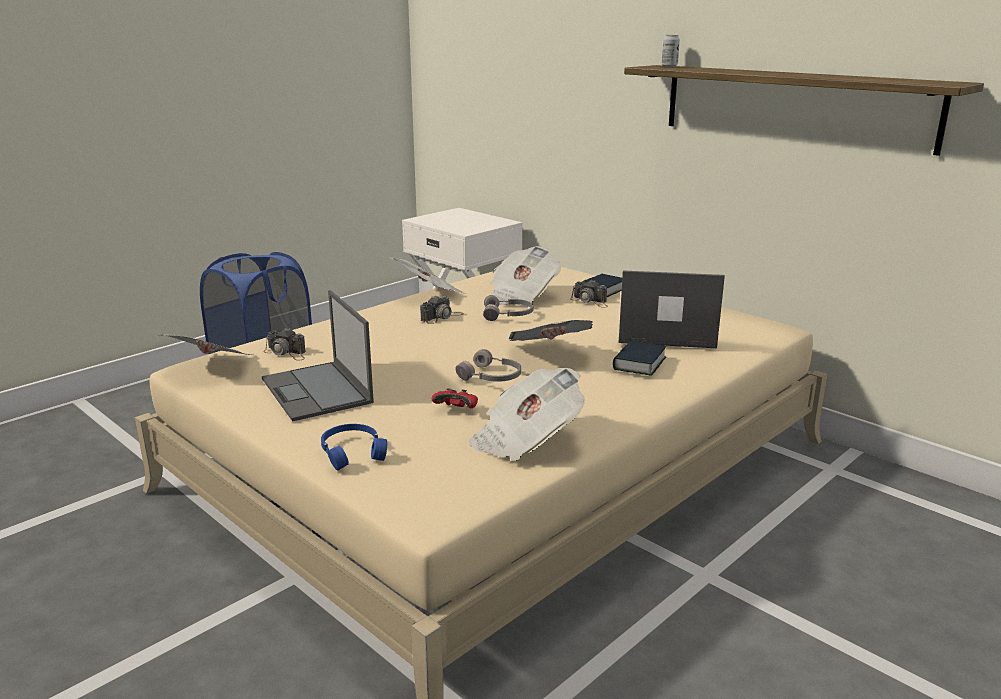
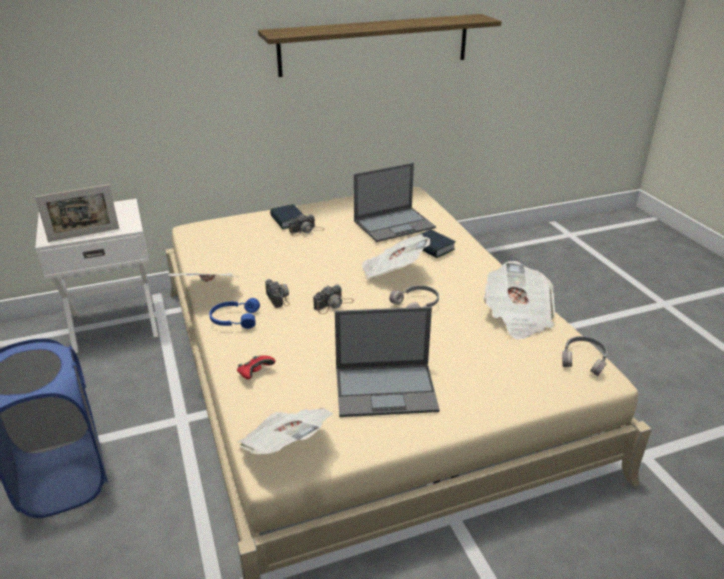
camera: 65 degrees left, 10 degrees up
(286, 353) = (283, 394): camera -> camera (333, 304)
(353, 452) = (505, 391): blue headphones -> blue headphones (234, 319)
(436, 224) = (84, 235): none -> picture frame
(457, 410) = (459, 331): red game controller -> red game controller (255, 374)
(508, 315) = (302, 268): grey headphones -> grey headphones (584, 360)
(521, 296) = (263, 252): newspaper -> none
(664, 333) = (395, 224): laptop -> laptop turned 150 degrees counterclockwise
(669, 66) = (282, 30): can -> none

